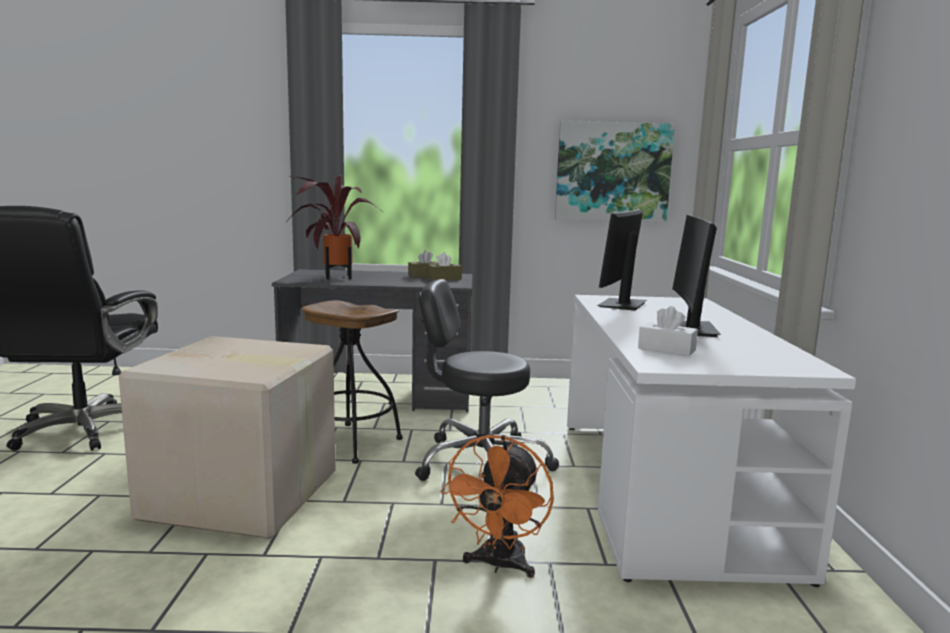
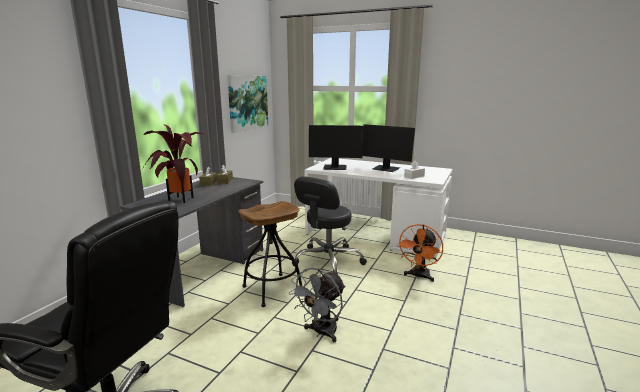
camera: 65 degrees left, 5 degrees up
(242, 496) = (321, 333): cardboard box -> grey fan
(499, 565) = (419, 276): orange fan -> orange fan turned 75 degrees clockwise
(622, 305) = (335, 168): monitor -> monitor turned 45 degrees counterclockwise

